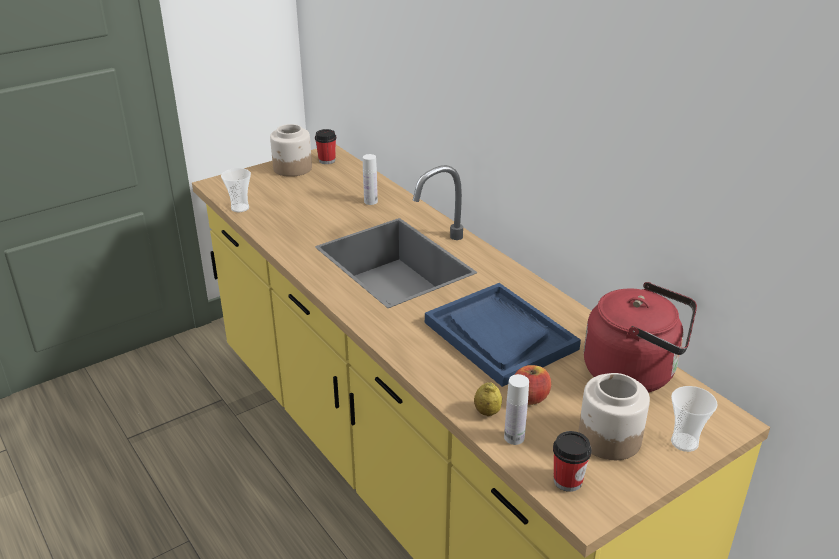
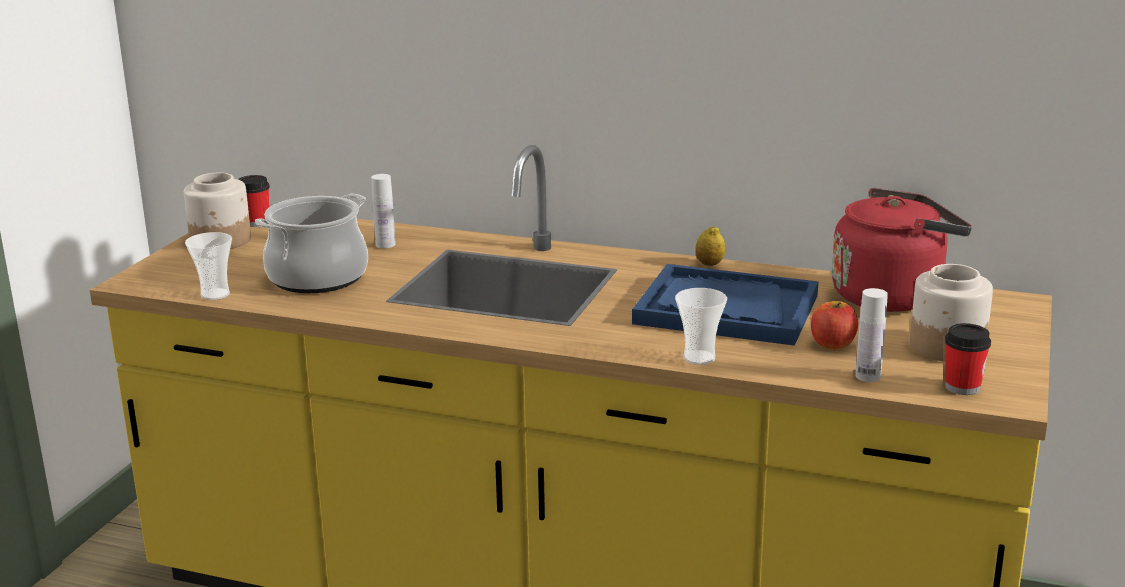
camera: 35 degrees left, 10 degrees down
(304, 214) = (317, 277): none -> cooking pot
(487, 412) = (812, 368): lemon -> lemon (709, 264)
(684, 442) = (1008, 327): cup -> cup (699, 358)

